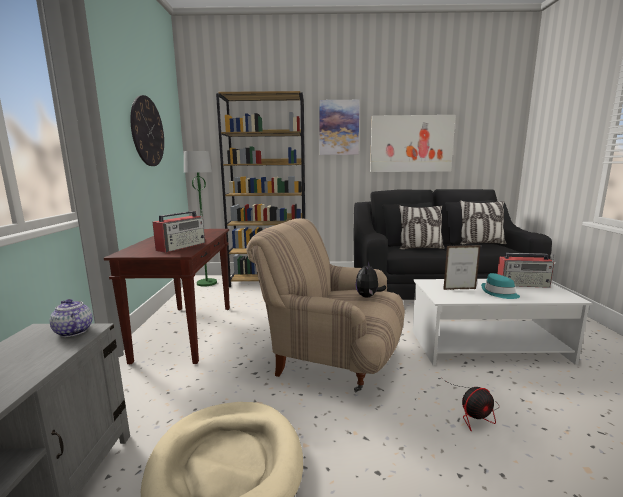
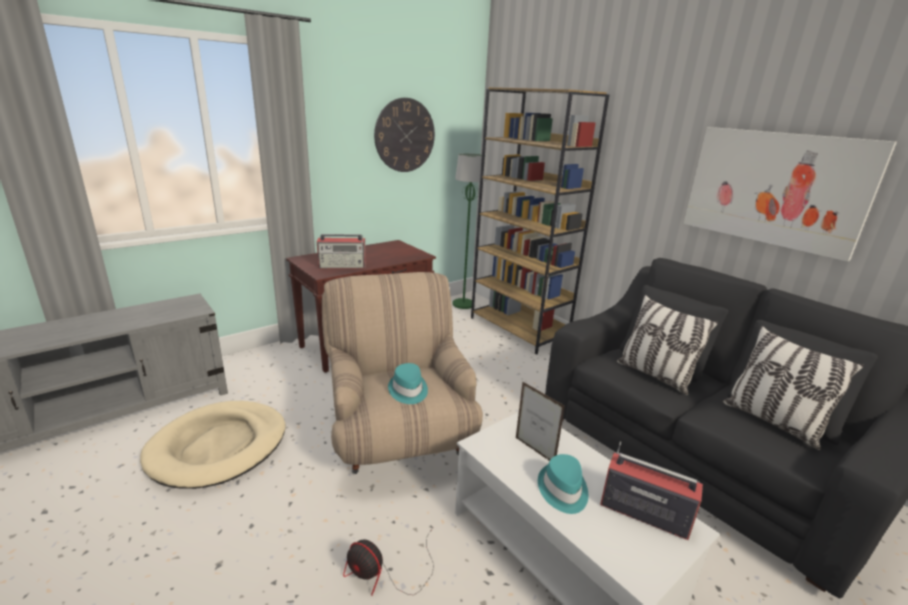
camera: 50 degrees right, 10 degrees up
(73, 331) = (194, 308): teapot -> none
(339, 128) = (652, 142): picture -> none
(368, 296) = (408, 390): plush toy -> turquoise hat
(523, 284) = (643, 512): radio -> radio turned 150 degrees clockwise

